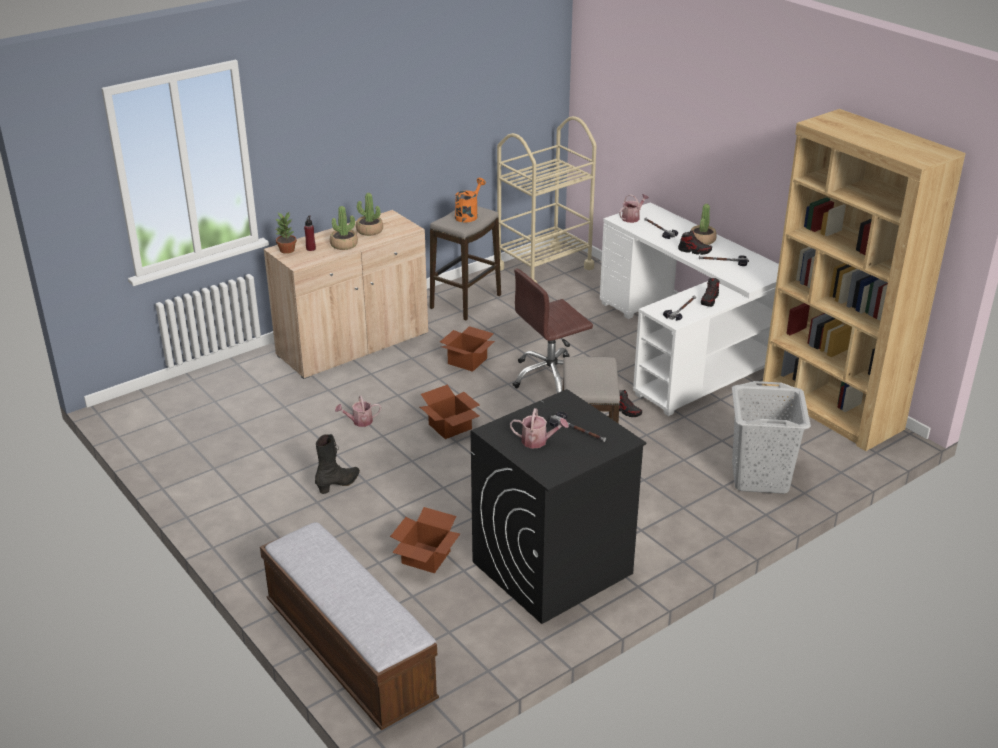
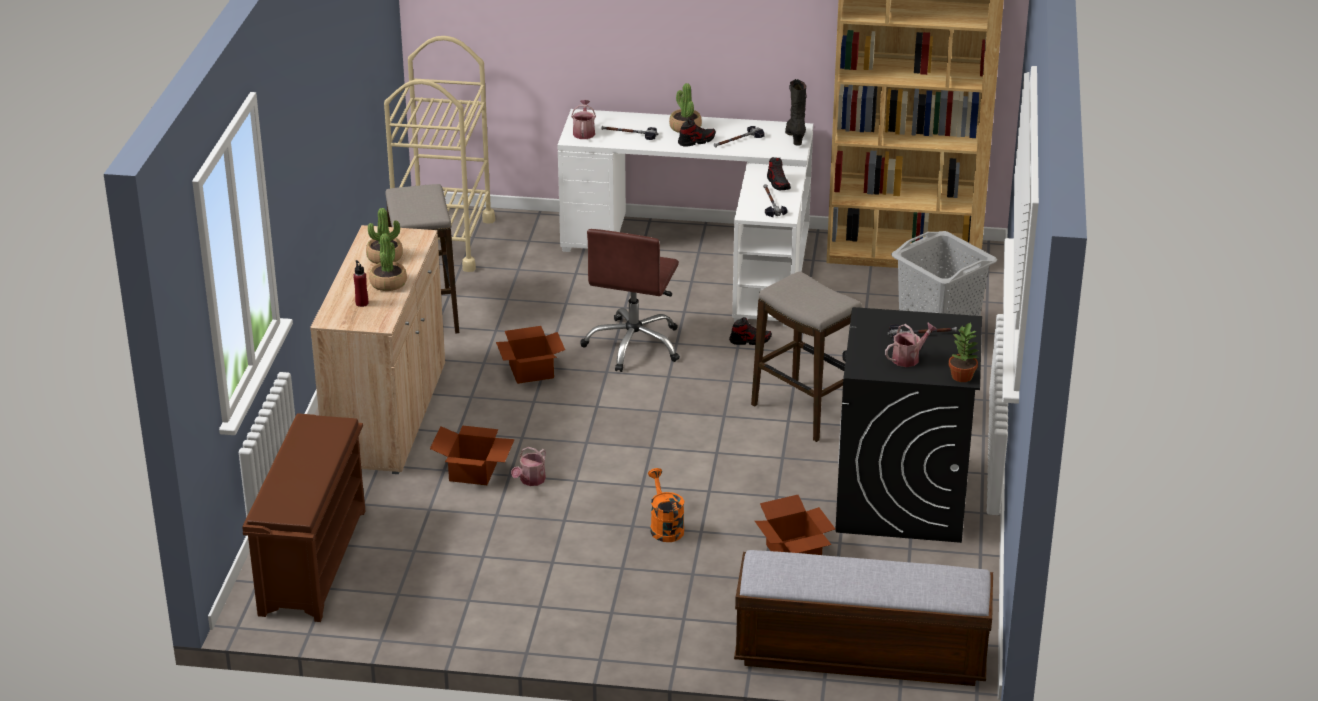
camera: 45 degrees left, 0 degrees up
(187, 400) = (312, 560): none -> brown shoe rack
(287, 250) = (340, 316): potted plant -> potted plant (962, 376)
(339, 484) = (614, 543): black boot -> black boot (795, 137)
(450, 427) = (624, 438): cardboard box -> cardboard box (474, 472)
(468, 215) = (418, 200): orange watering can -> orange watering can (664, 527)

